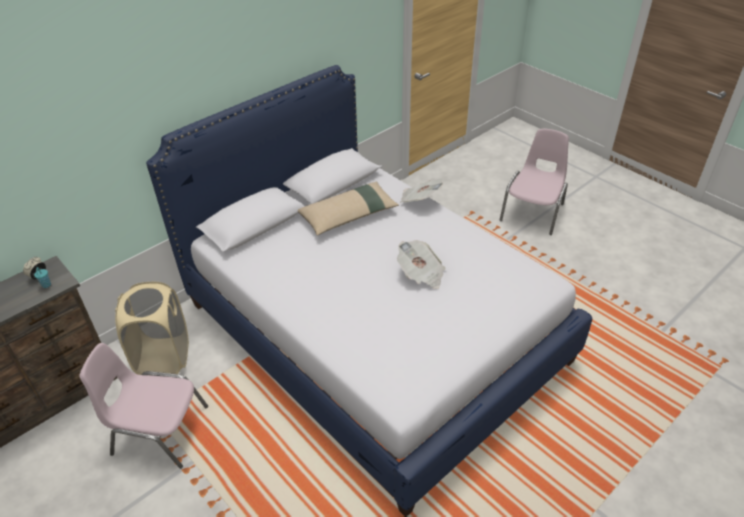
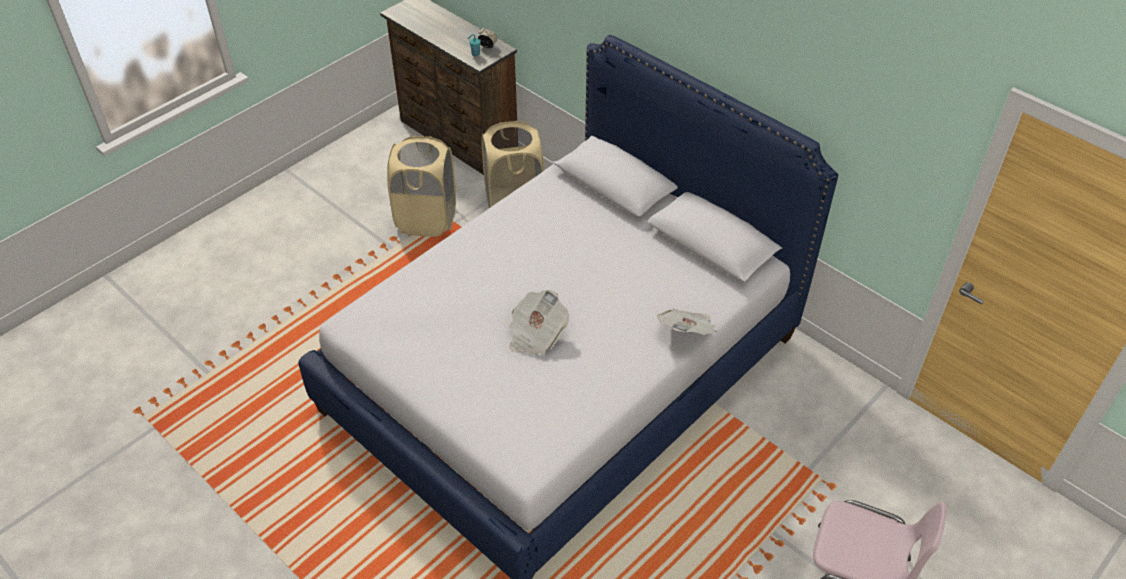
camera: 85 degrees right, 5 degrees up
(159, 430) = (427, 219): pink chair -> beige laundry basket
(348, 215) = (643, 263): beige pillow -> none

